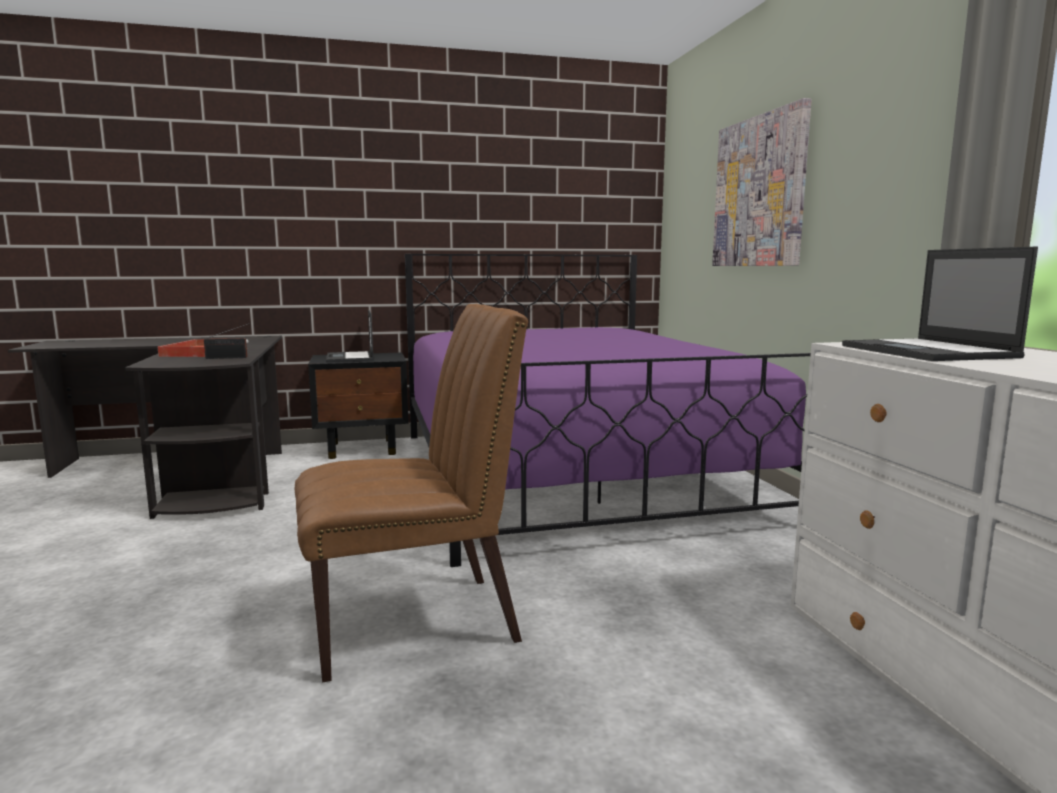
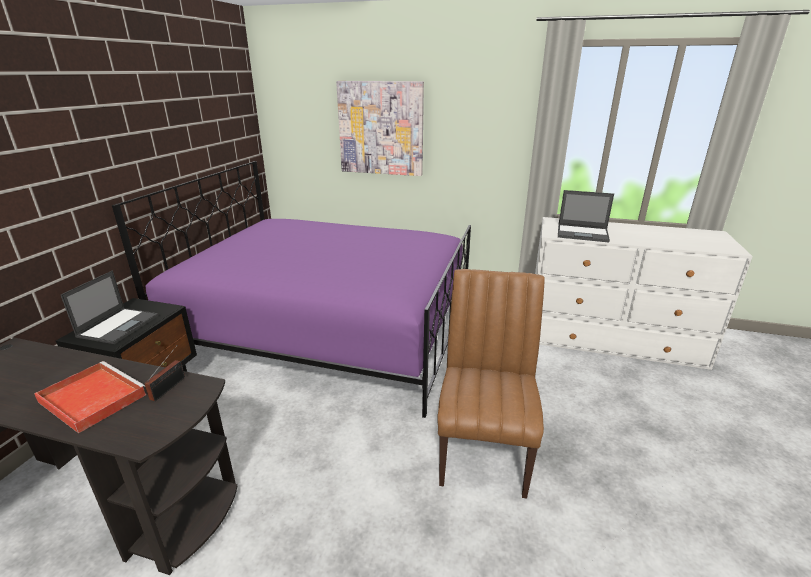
camera: 60 degrees left, 15 degrees up
(350, 358) = (119, 325): laptop -> laptop turned 90 degrees counterclockwise

